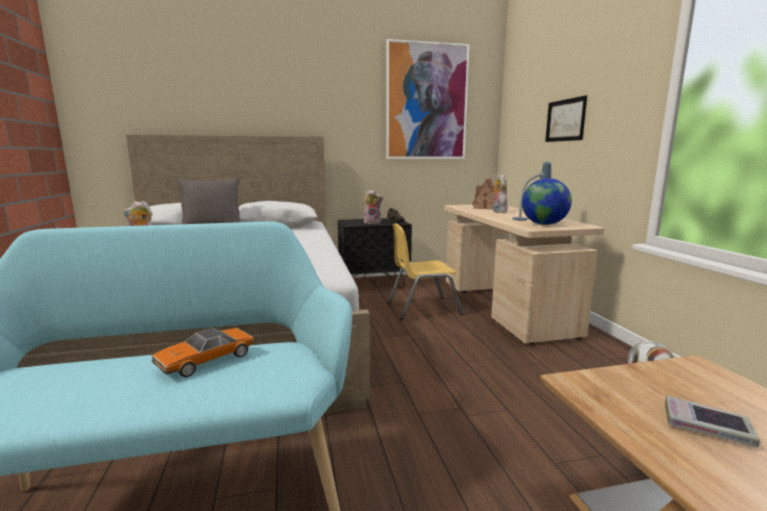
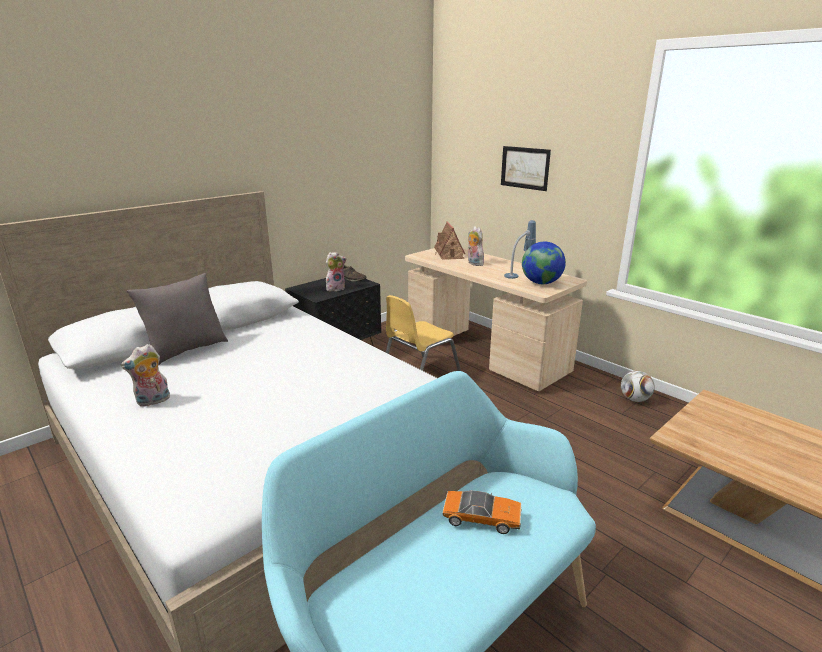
camera: 30 degrees left, 10 degrees up
(206, 360) = (481, 518): toy car -> toy car turned 90 degrees counterclockwise
(426, 102) = (364, 135): picture -> none
(707, 426) = (752, 445): book -> none

